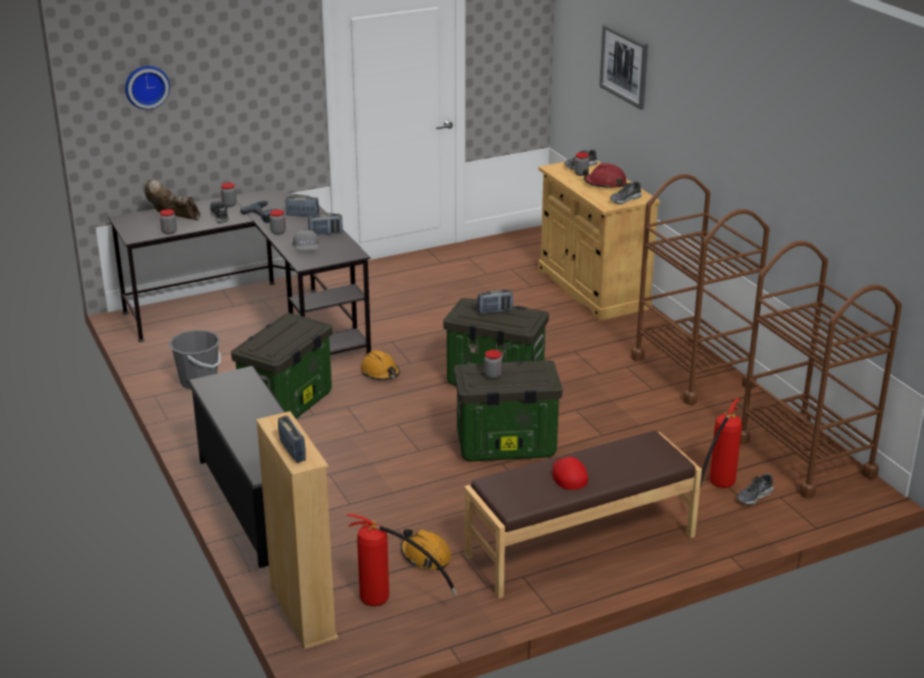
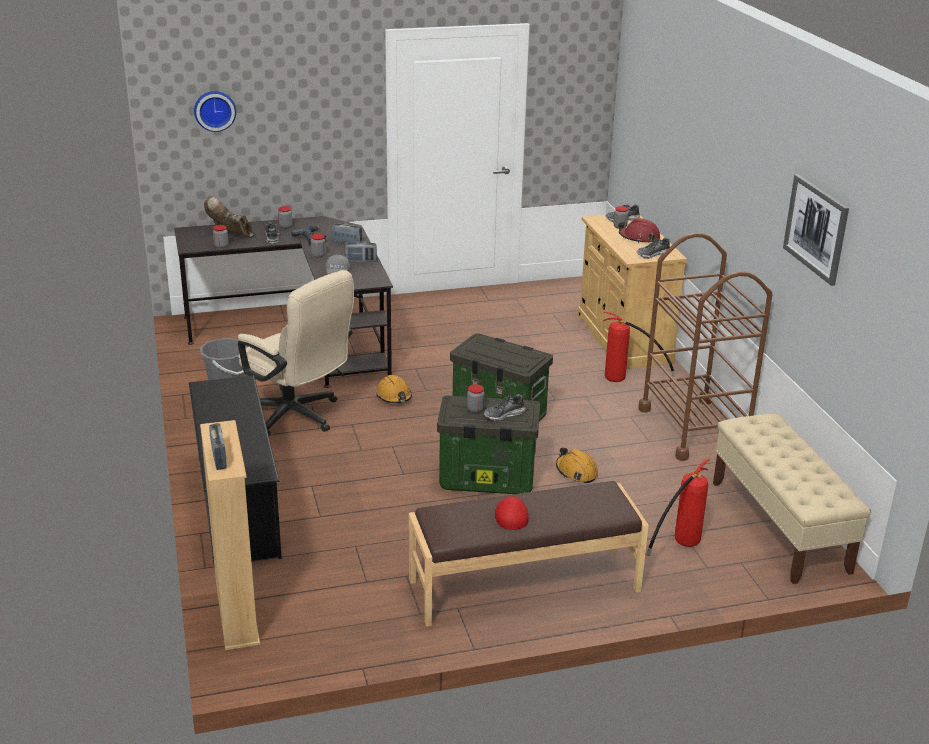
camera: 10 degrees right, 0 degrees up
(287, 405) = (297, 417): storage box -> beige office chair
(390, 602) = (322, 616): fire extinguisher -> fire extinguisher (626, 381)
(426, 556) = (372, 576): orange hard hat -> orange hard hat (576, 472)
(495, 311) = (501, 348): radio -> none
(624, 65) = (668, 125): picture -> picture (816, 228)
(754, 496) = (715, 559): shoe -> shoe (504, 415)
(804, 457) = (779, 526): brown cart -> beige bench

